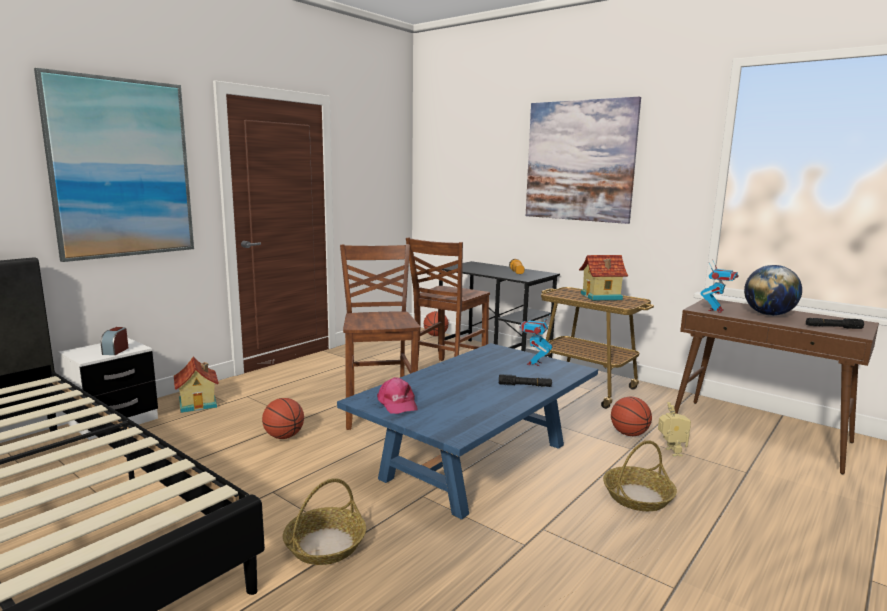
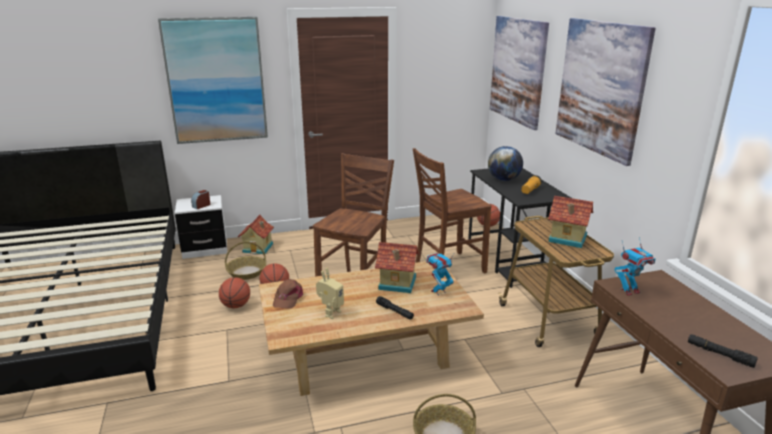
camera: 35 degrees right, 10 degrees up
(325, 545) = (212, 377): basket -> basket (247, 272)
(397, 403) = (287, 298): pink cap -> brown cap
(456, 166) = (517, 70): none -> picture
(476, 461) = (367, 355): blue coffee table -> beige coffee table
(487, 366) = (397, 283): none -> toy house
(629, 434) = (521, 379): basketball -> basketball (236, 306)
(670, 452) = (534, 411): toy robot -> toy robot (330, 313)
(768, 314) = (681, 314): globe -> globe (503, 180)

